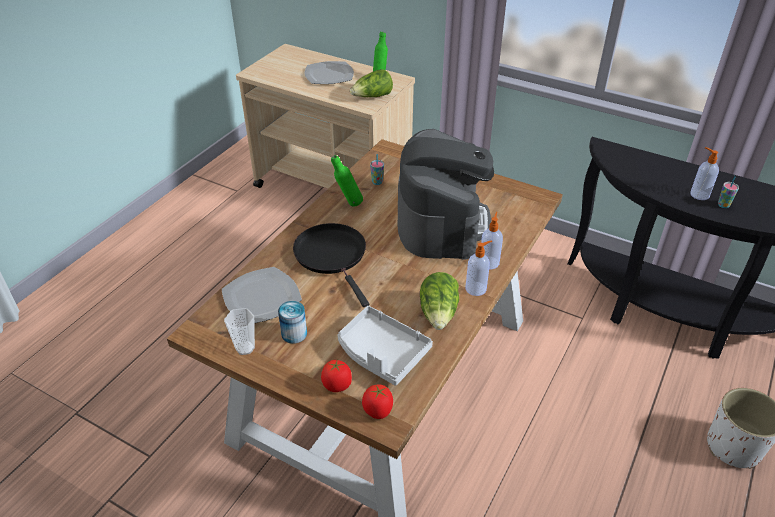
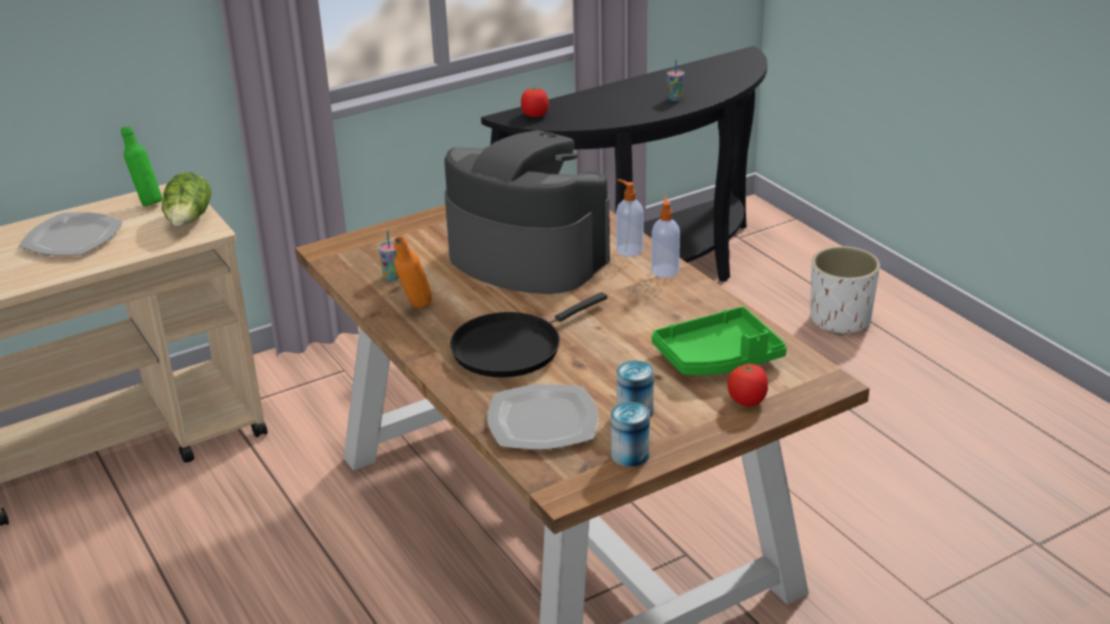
camera: 60 degrees left, 10 degrees down
(245, 348) = (630, 455): cup -> can
(332, 256) = (512, 348): black frying pan -> black frying pan turned 45 degrees counterclockwise
(348, 204) = (415, 309): green bottle -> orange bottle
(378, 411) = (806, 384): tomato -> tomato (535, 115)
(382, 353) = (718, 358): grey tray -> green tray
(439, 313) = (685, 304): lettuce -> none
(698, 194) = (646, 103): soap dispenser -> none

